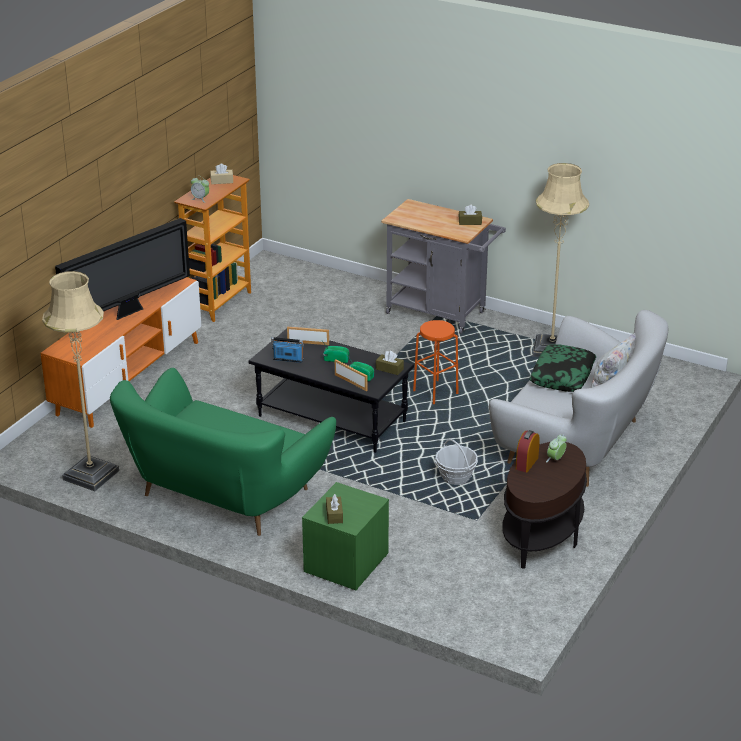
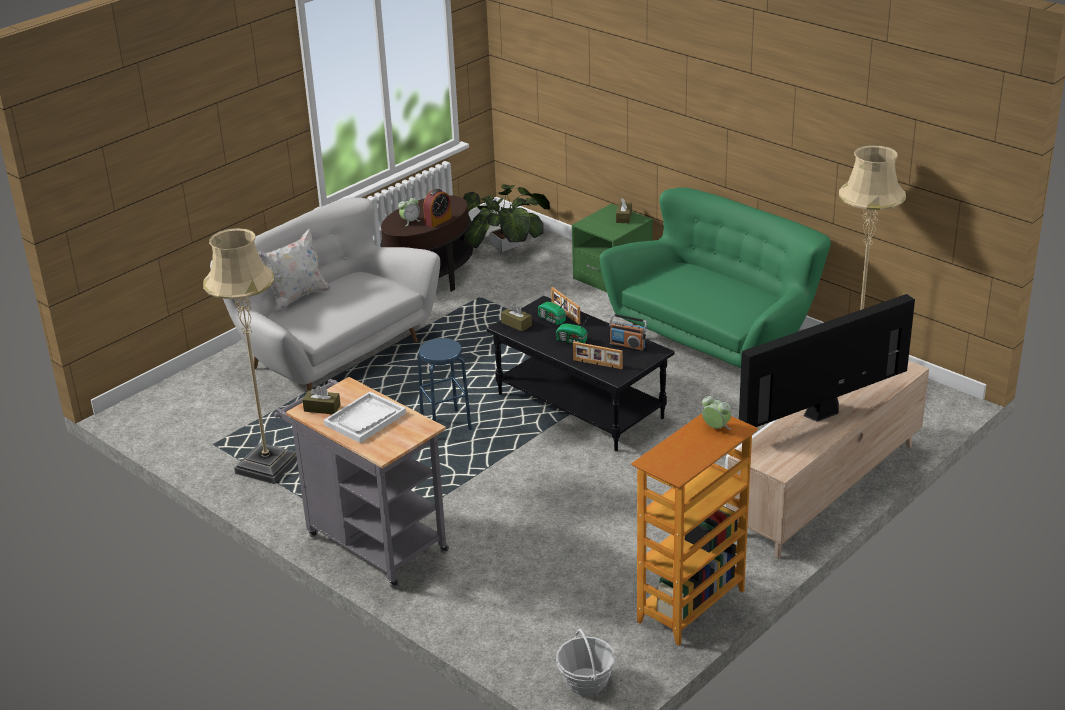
camera: 165 degrees left, 0 degrees up
(129, 377) = (824, 488): orange tv stand -> beige tv stand
(222, 181) = (677, 462): beige tissue box -> none
(435, 392) = (446, 425): orange stool -> blue stool
(436, 219) = (365, 419): none -> white tray
(455, 477) = (477, 334): basket -> basket (586, 681)
(488, 598) = (505, 244): none -> potted plant
(562, 375) = (329, 317): pillow -> none

